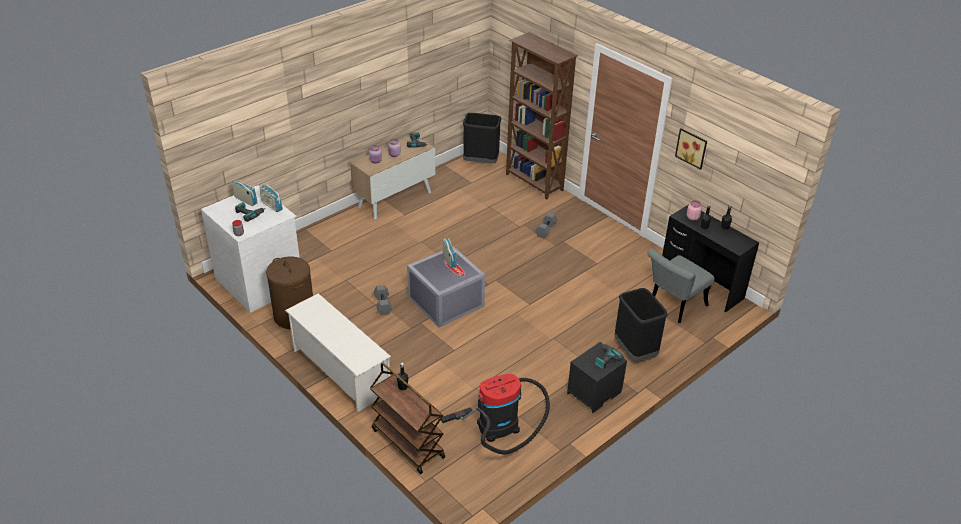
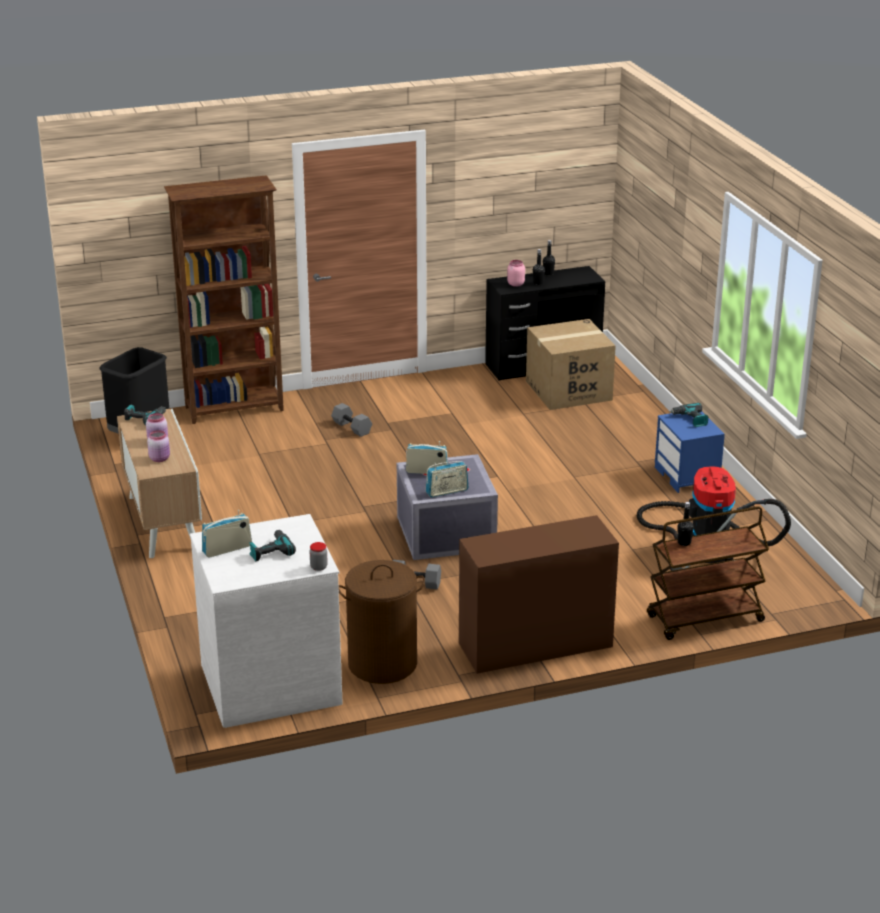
camera: 65 degrees left, 10 degrees down
(272, 206) = (264, 529): radio -> radio (447, 491)
(340, 371) = (535, 645): white shoe rack -> brown desk
(594, 394) = (687, 476): black nightstand -> blue nightstand
(634, 351) = (630, 434): black trash can -> none
(673, 306) = (568, 390): grey chair -> cardboard box
(692, 148) = (474, 204): picture -> none

